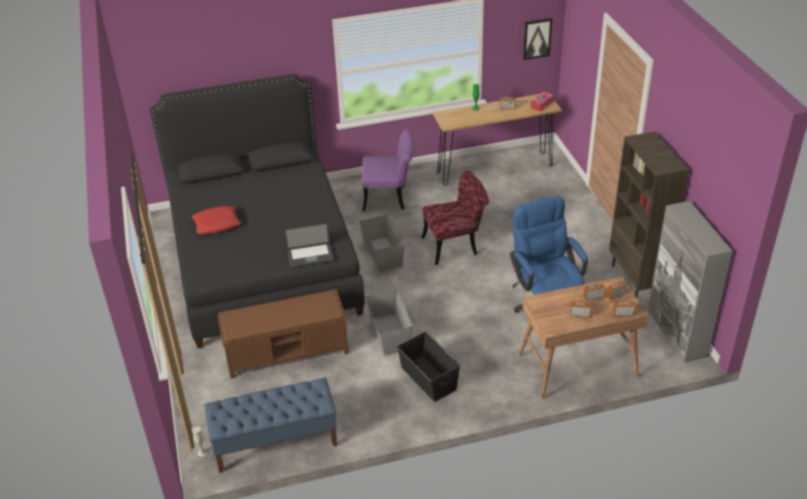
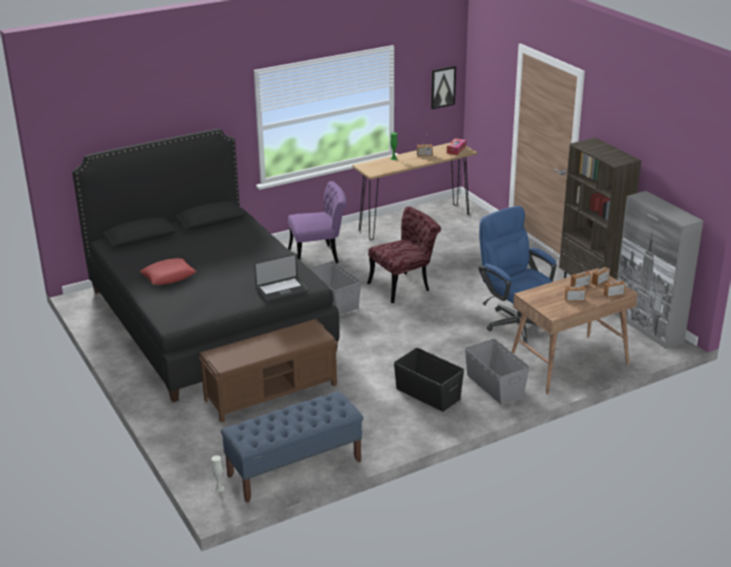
camera: 15 degrees left, 10 degrees down
(389, 334) = (371, 364): grey storage box -> grey storage box (494, 385)

